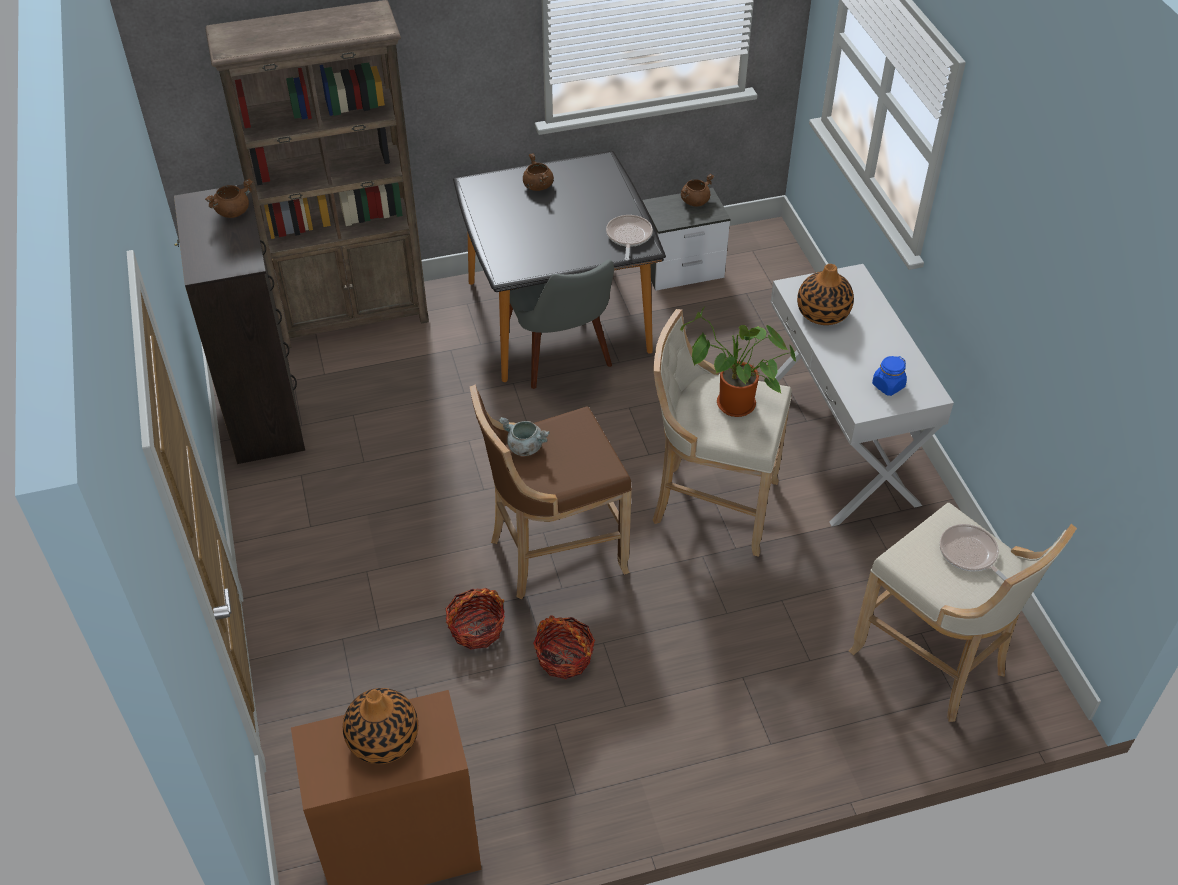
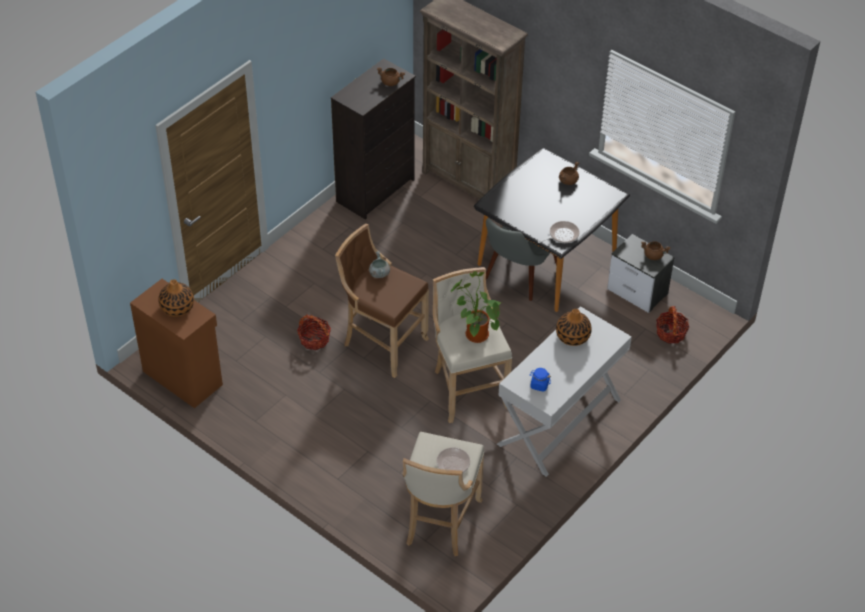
camera: 55 degrees right, 0 degrees up
(564, 657) = (324, 379): basket -> basket (670, 333)

